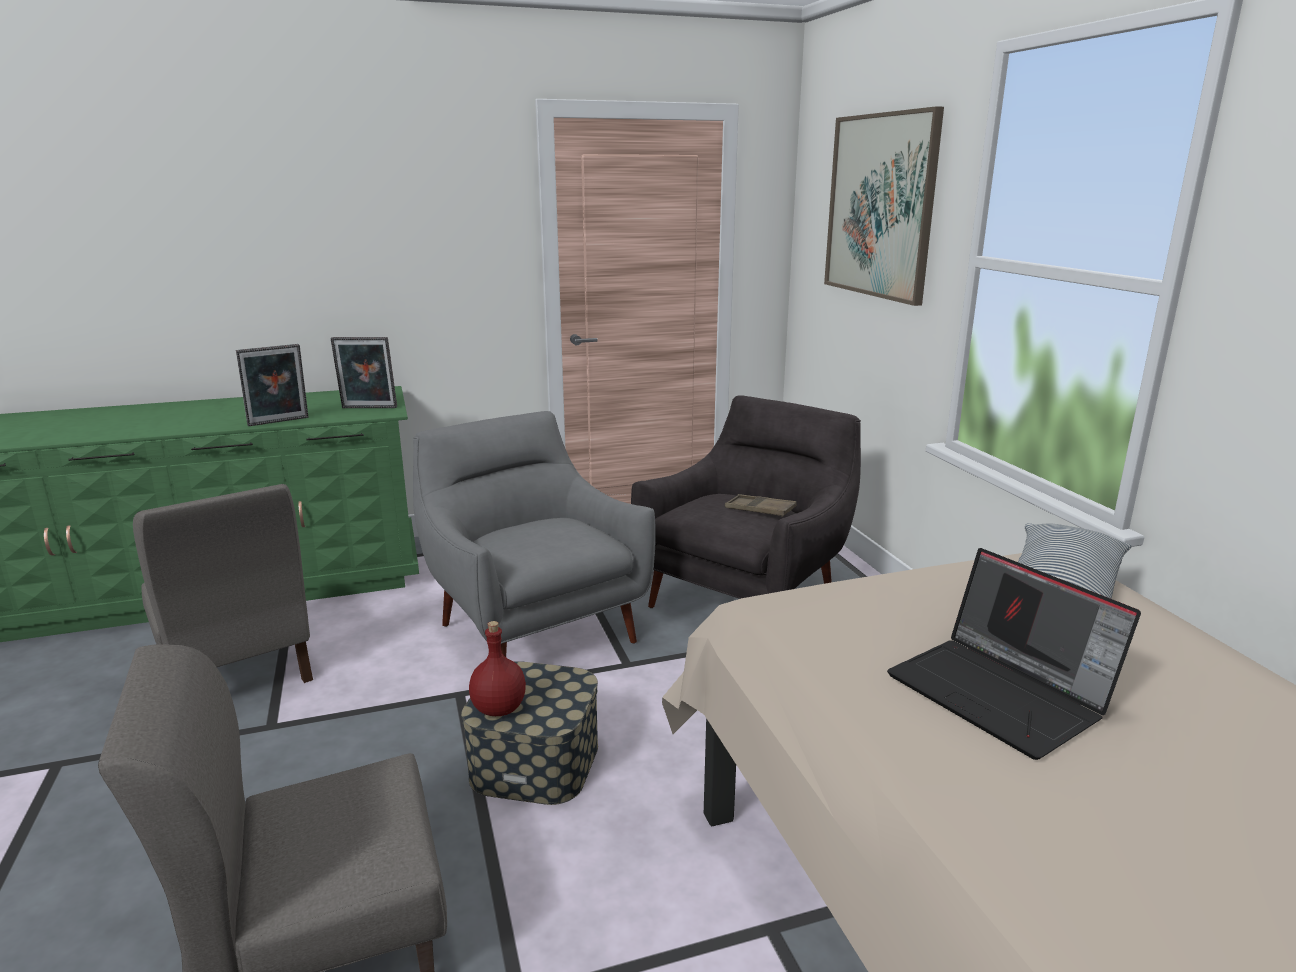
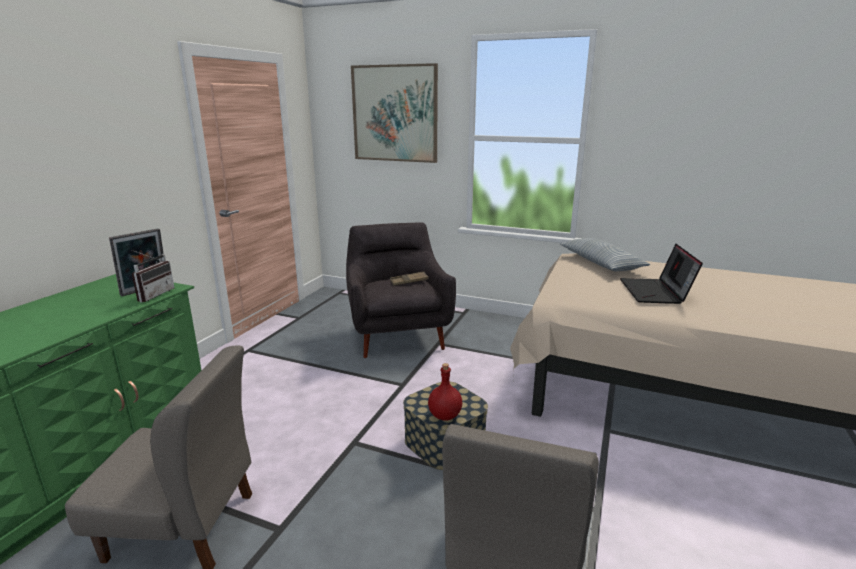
camera: 50 degrees left, 0 degrees up
(279, 422) = (97, 319): picture frame -> none
(360, 414) = (153, 294): none -> radio
(533, 629) = (329, 396): grey armchair -> none
(1002, 694) = (656, 292): laptop -> laptop turned 90 degrees clockwise

